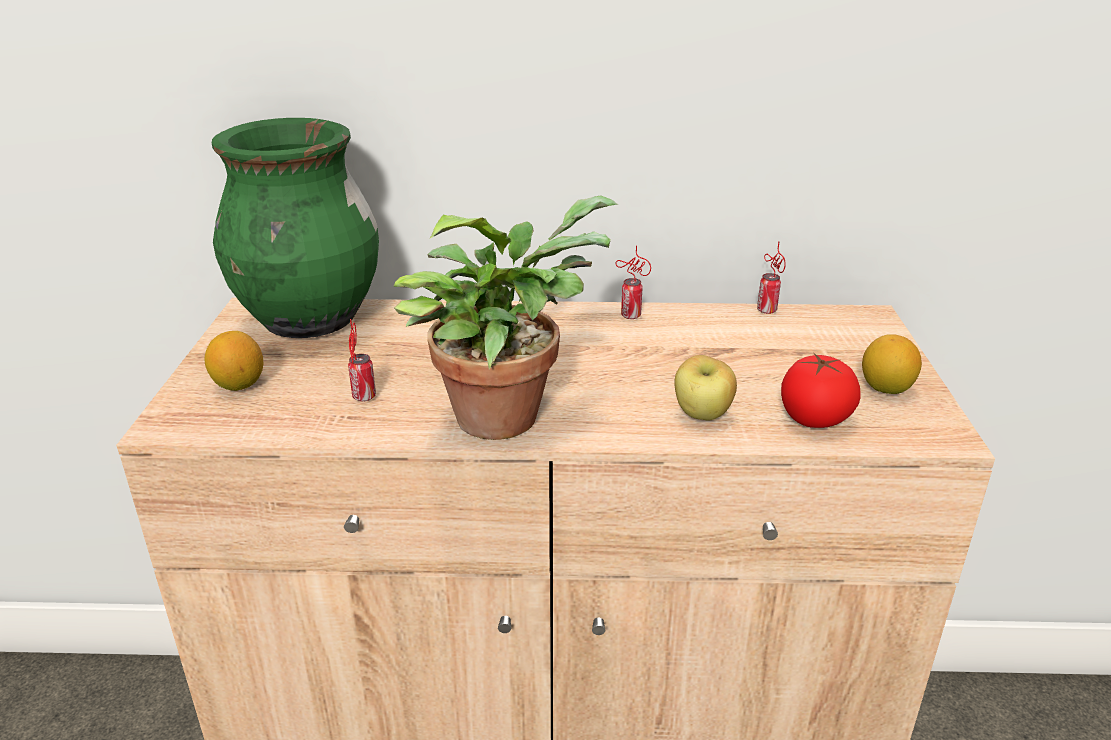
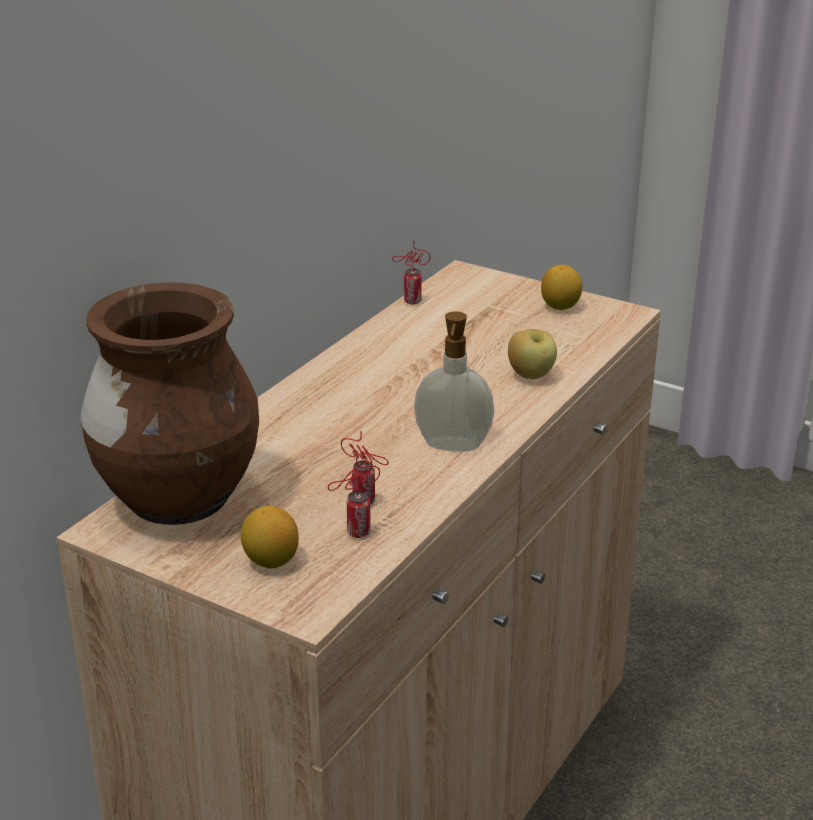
camera: 60 degrees left, 0 degrees up
(311, 321) = (179, 500): green vase -> brown vase
(504, 412) = (452, 446): potted plant -> soap dispenser
(628, 315) = (355, 353): can -> can (355, 533)
(814, 419) = (572, 342): tomato -> none

